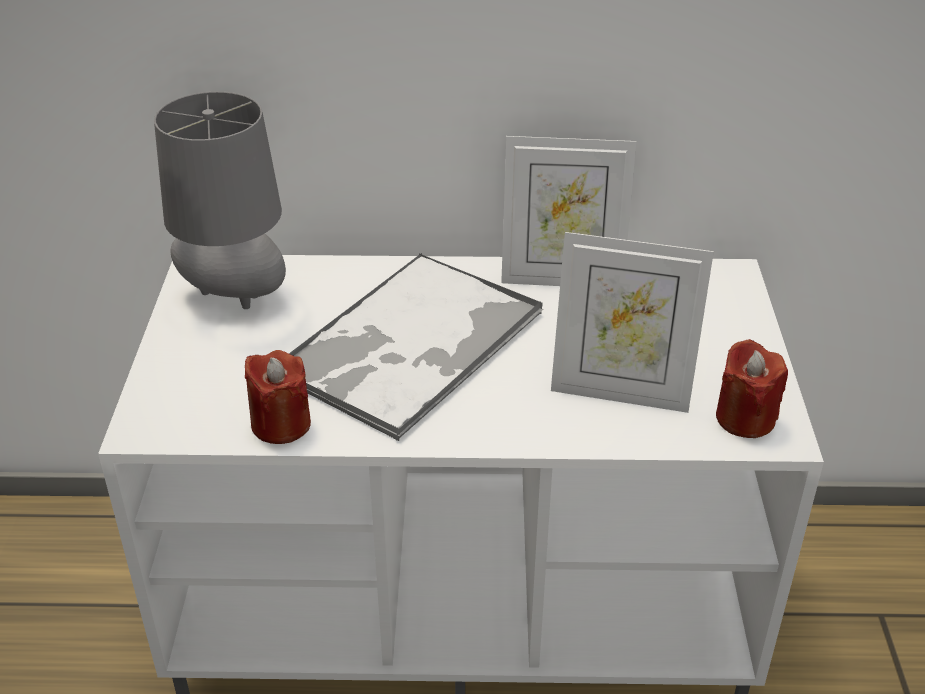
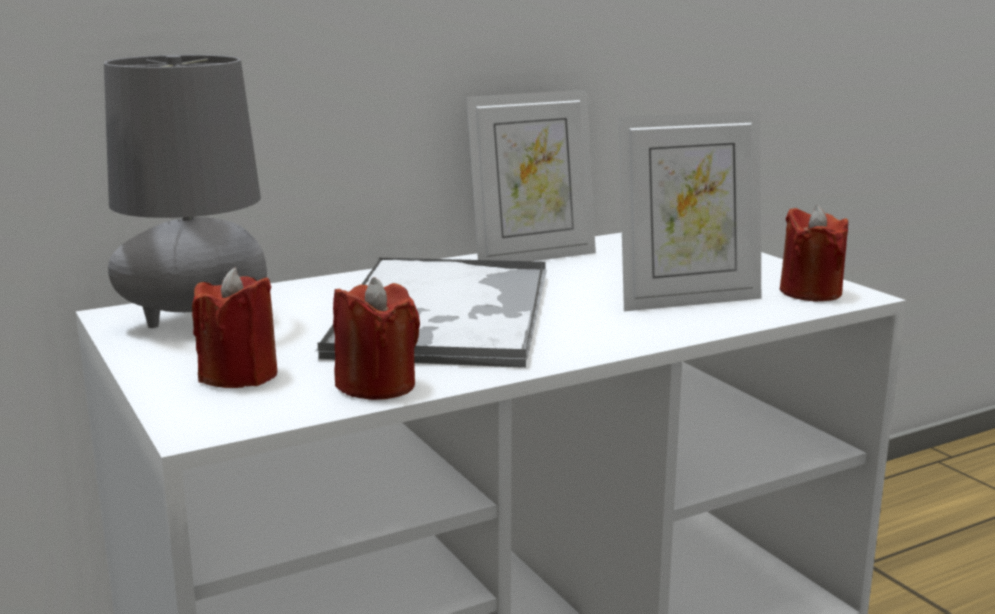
camera: 30 degrees left, 20 degrees down
(208, 378) = (239, 376): none -> red candle

